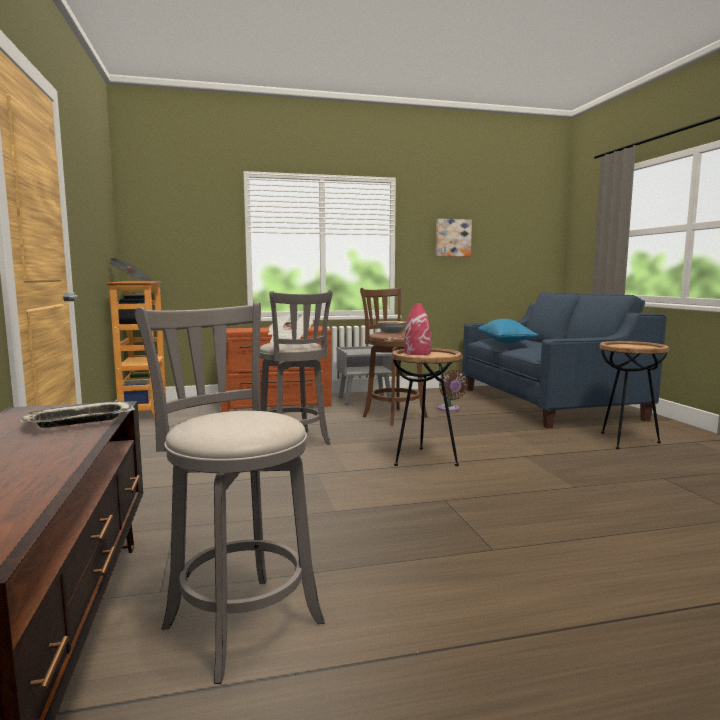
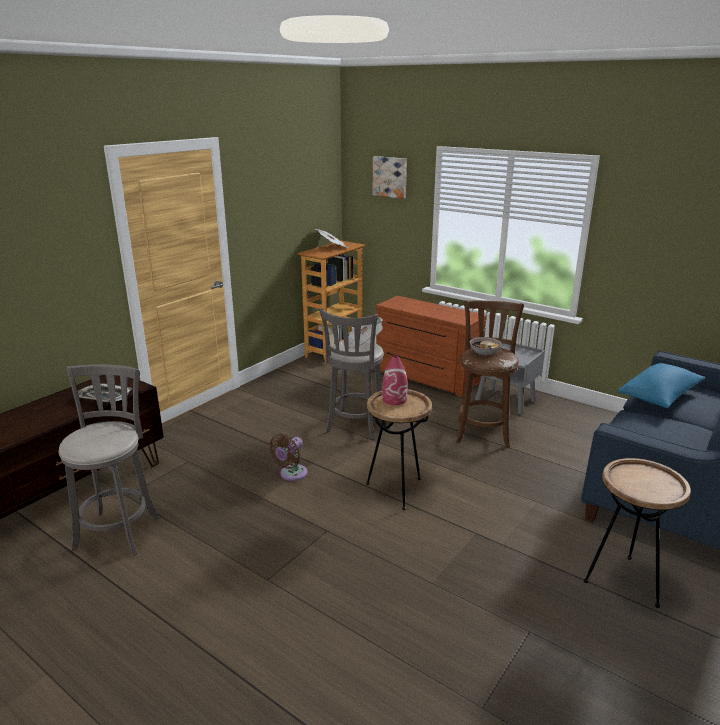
camera: 50 degrees right, 15 degrees up
(449, 409) = (554, 447): brown fan -> brown fan (291, 474)
(452, 238) = (669, 238): picture -> picture (390, 177)

